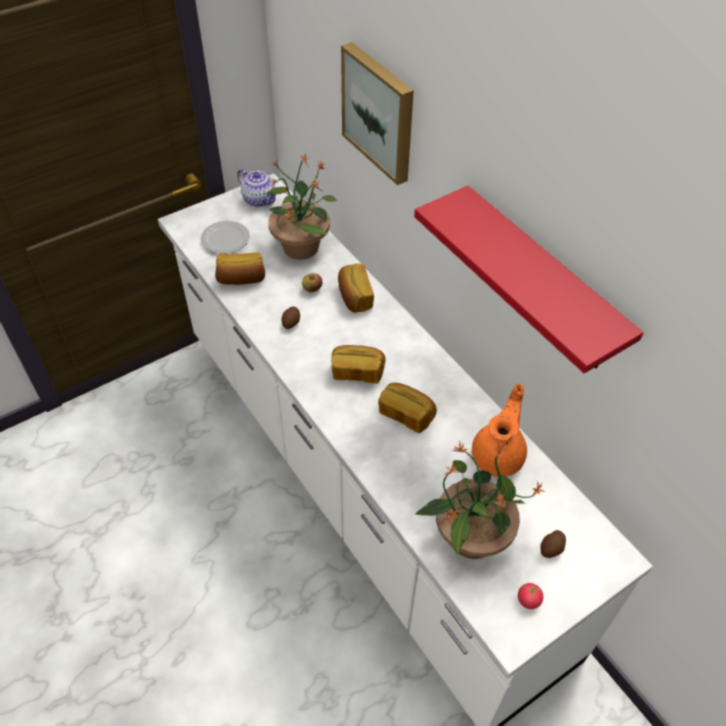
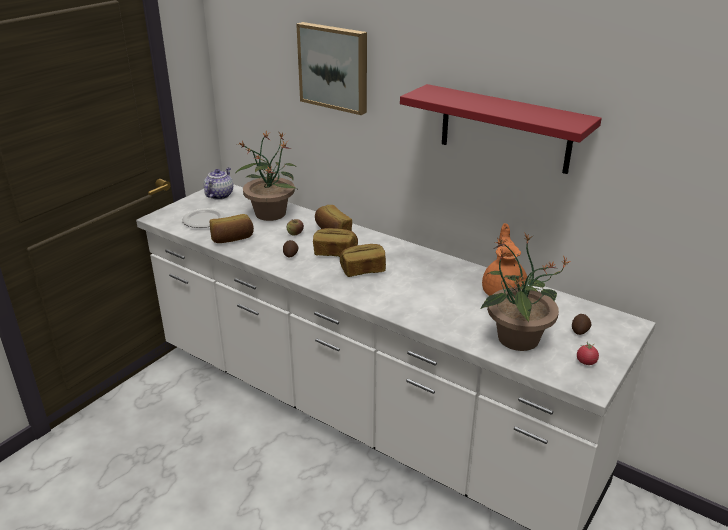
camera: 20 degrees left, 20 degrees down
(260, 200) = (219, 195): teapot -> teapot turned 90 degrees counterclockwise
(406, 414) = (418, 284): bread -> bread (335, 252)

